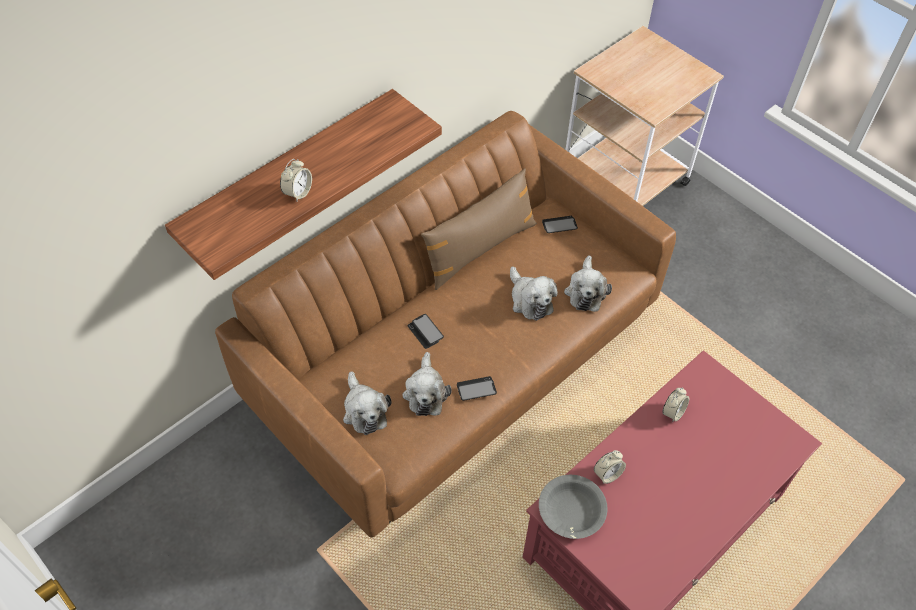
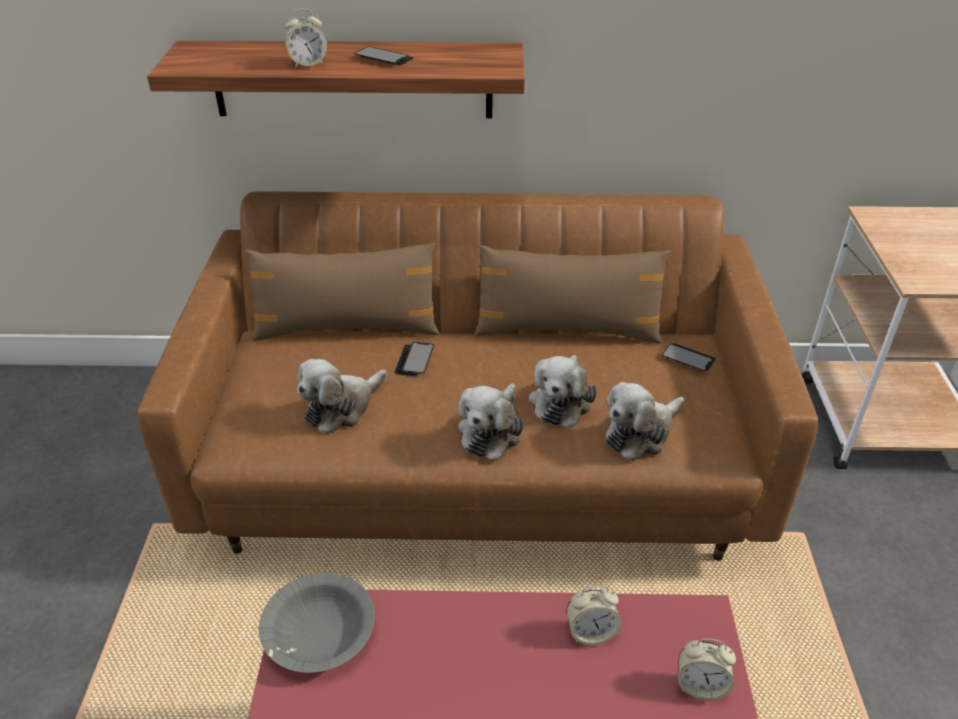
camera: 45 degrees right, 15 degrees down
(355, 339) = (347, 328): none -> brown pillow
(364, 410) = (269, 384): plush toy -> plush toy (492, 431)
(476, 389) = (392, 439): phone -> phone (384, 58)
(607, 474) = (414, 630): alarm clock -> alarm clock (700, 685)

